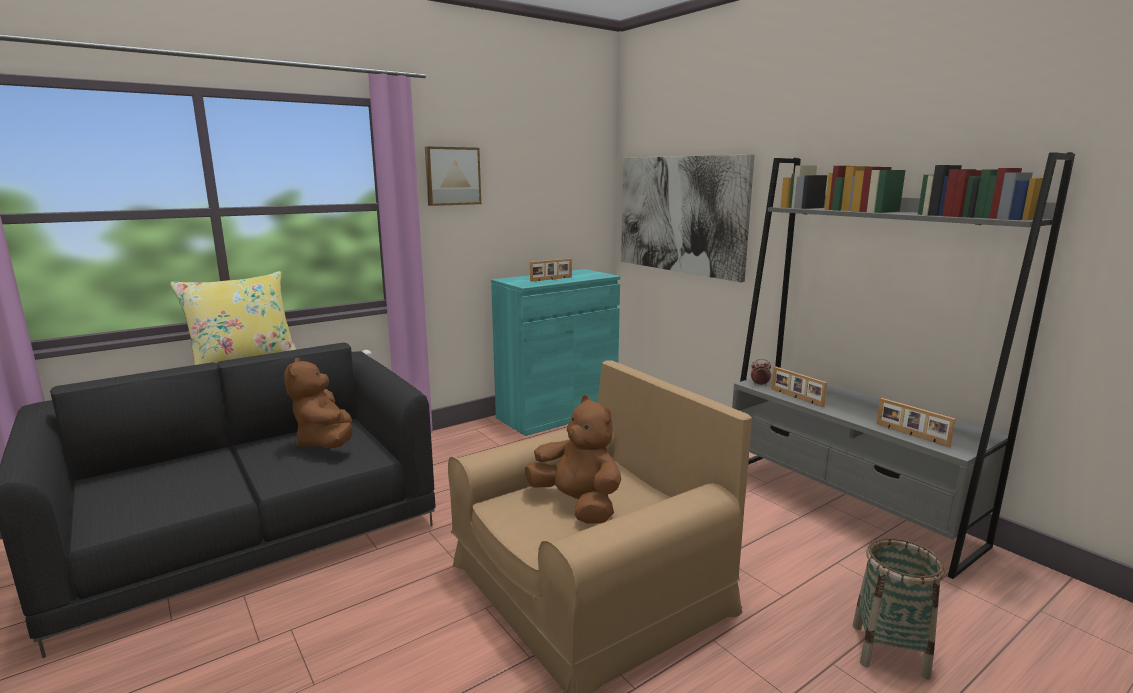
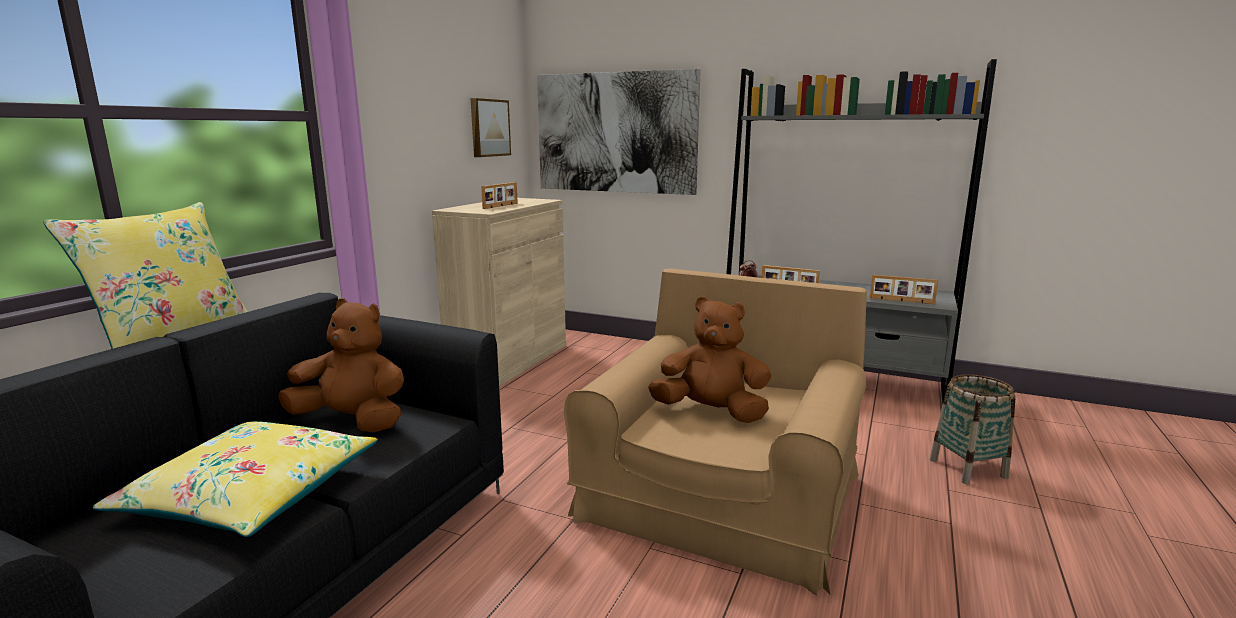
camera: 30 degrees left, 0 degrees up
(222, 479) = (252, 495): none -> yellow pillow
(326, 442) = (353, 421): brown plush toy -> brown plush toy turned 150 degrees clockwise
(452, 176) = (384, 82): picture -> picture (488, 128)
(557, 414) = (509, 359): turquoise cabinet -> beige cabinet

